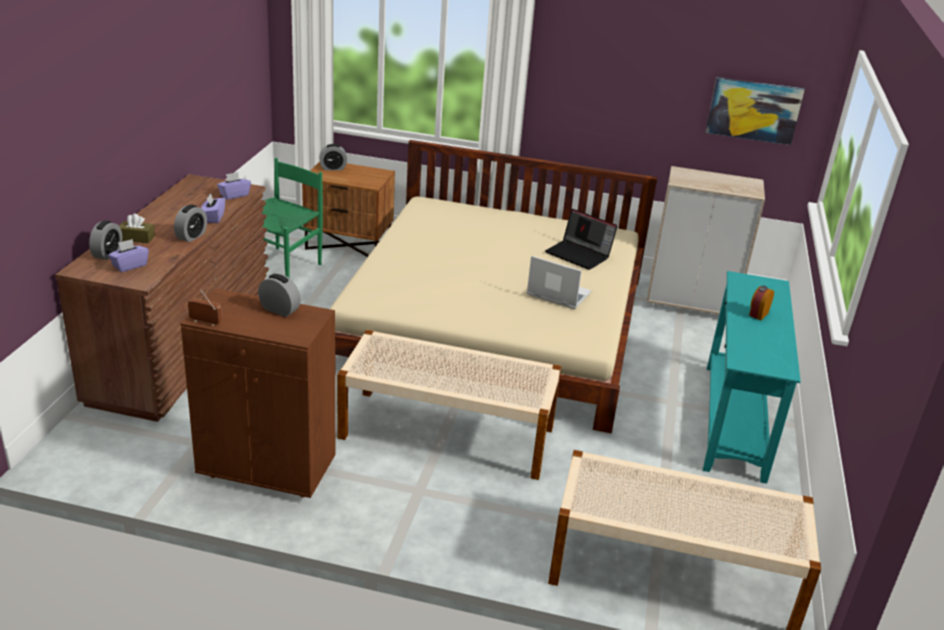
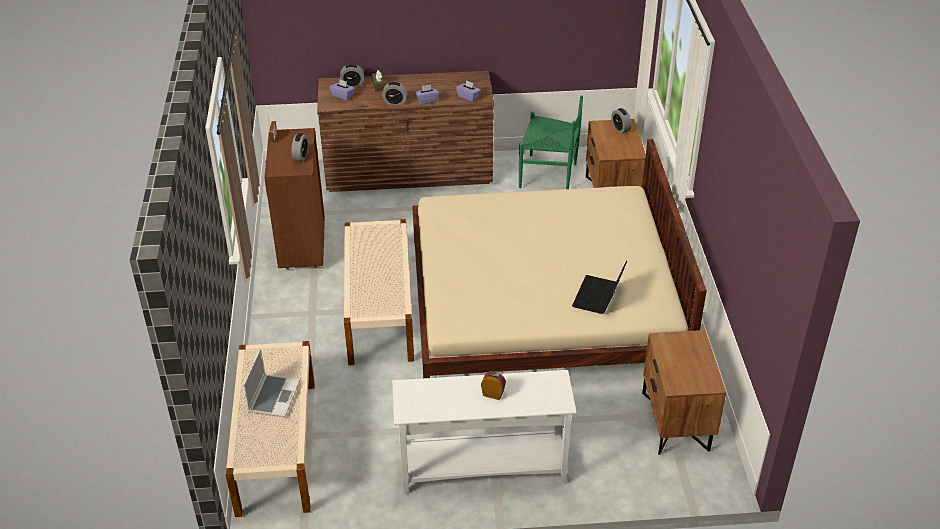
camera: 75 degrees right, 10 degrees up
(557, 294) = (514, 296): laptop -> laptop (273, 396)
(691, 304) = (676, 421): beige cabinet -> brown nightstand
(734, 421) = (482, 468): turquoise console table -> white console table
(753, 110) = (764, 286): picture -> none

